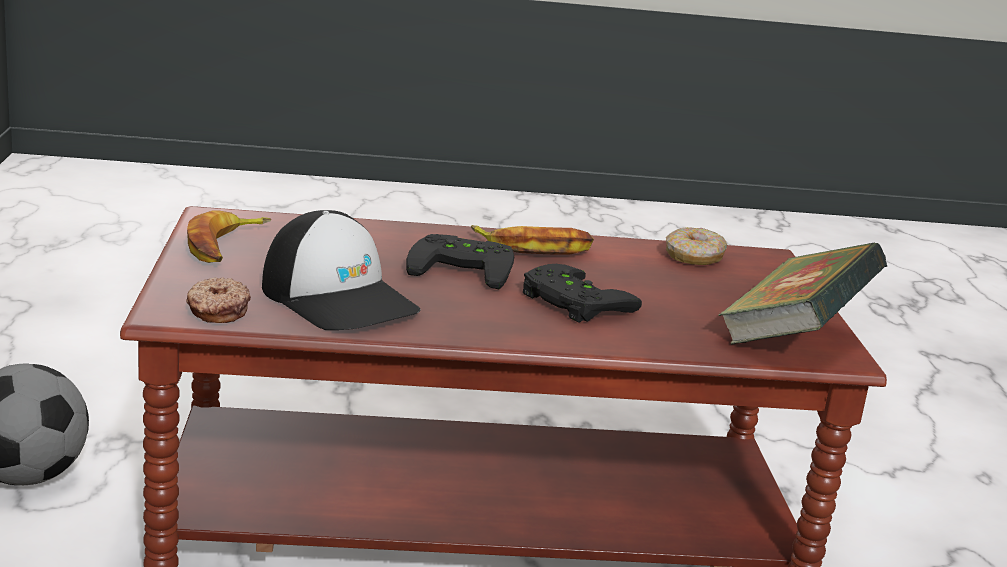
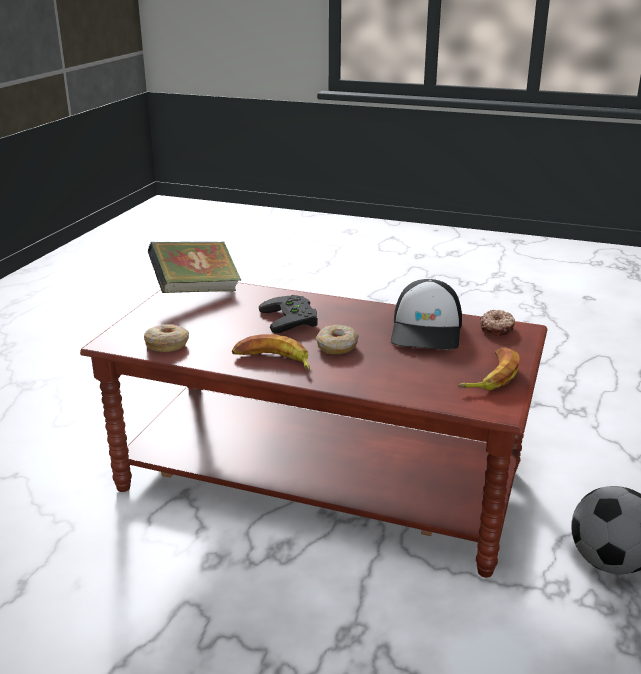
camera: 155 degrees left, 5 degrees up
(340, 298) = (427, 331): cap -> cap turned 150 degrees counterclockwise
(464, 268) = (337, 347): black game controller -> donut

